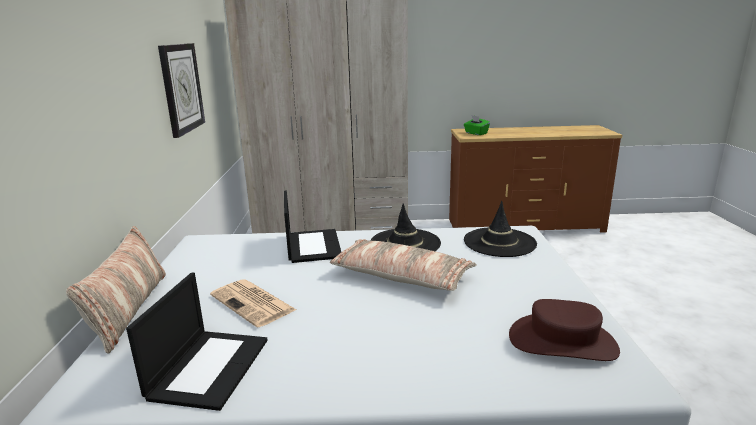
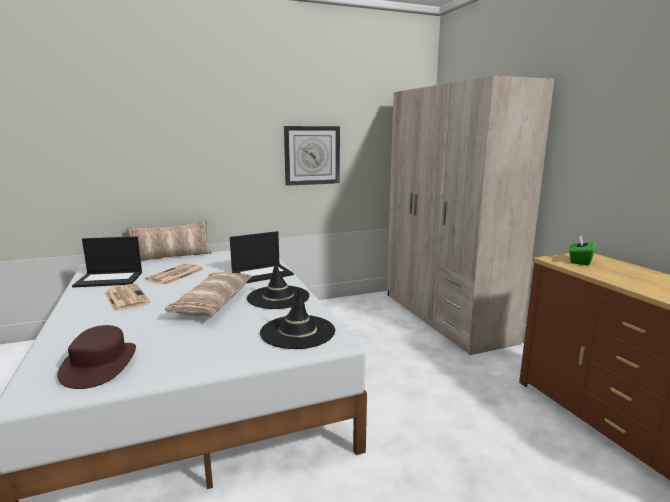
camera: 70 degrees right, 5 degrees down
(334, 341) = (125, 298): none -> newspaper

